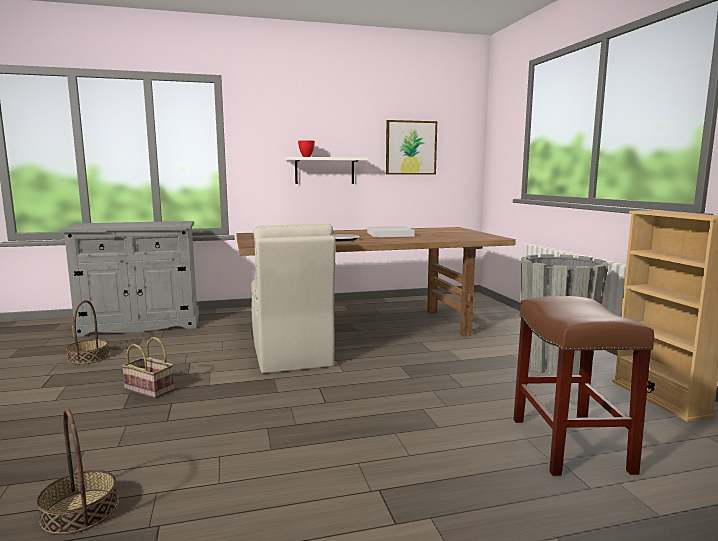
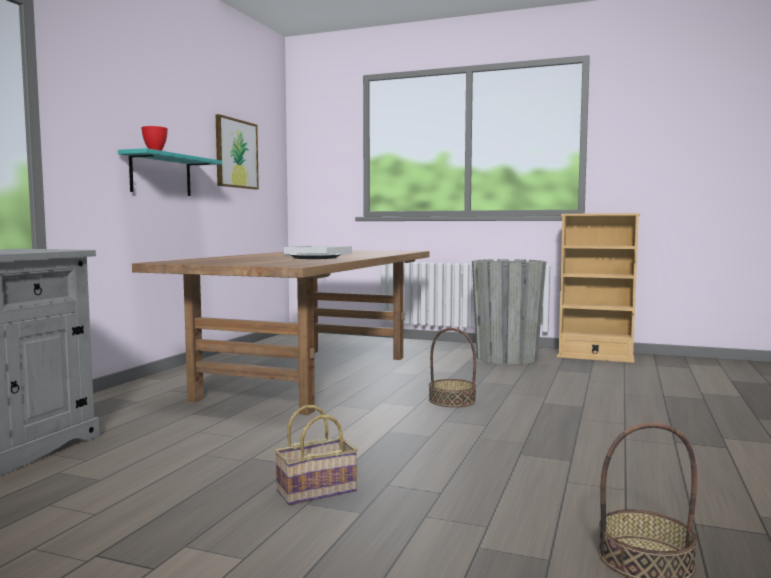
camera: 55 degrees left, 5 degrees down
(88, 357) = (64, 519): basket -> basket (452, 400)
(291, 355) = (331, 413): beige chair -> none
(324, 171) = (161, 175): white shelf -> turquoise shelf
(571, 445) = (644, 388): brown stool -> none

